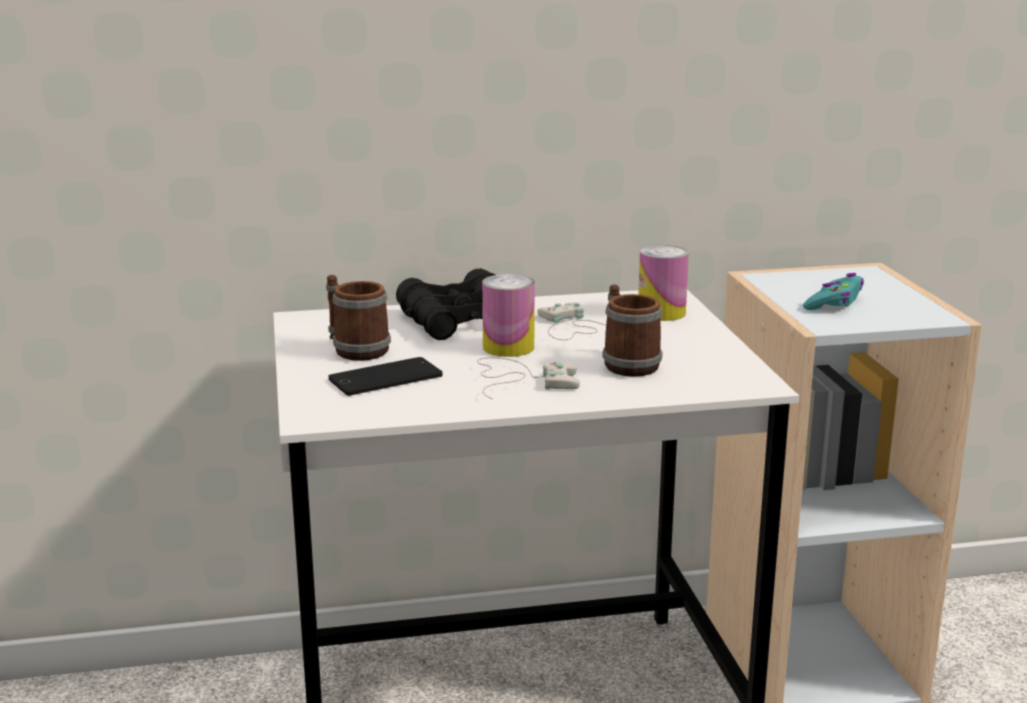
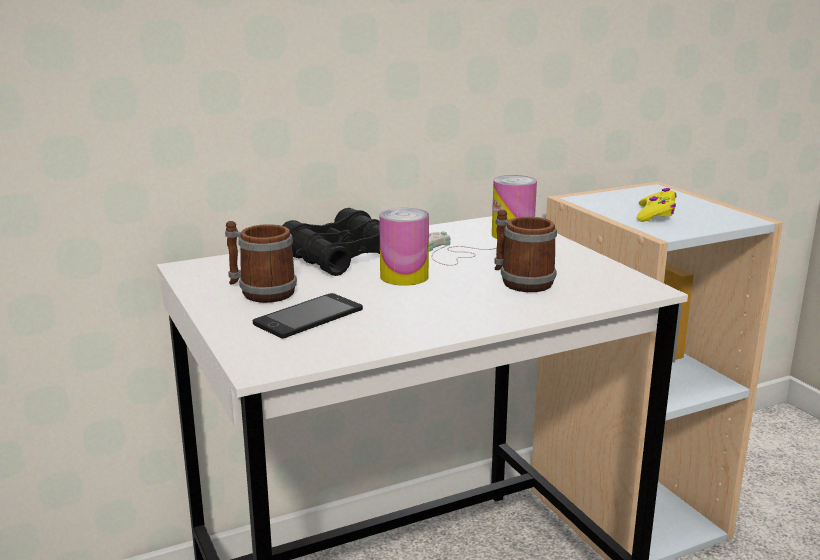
camera: 15 degrees left, 0 degrees up
(520, 379) = (438, 305): white game controller -> none
(834, 303) = (656, 214): turquoise game controller -> yellow game controller

